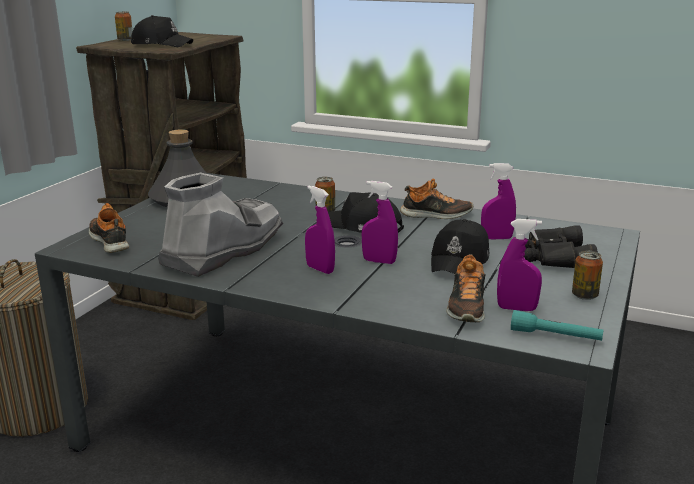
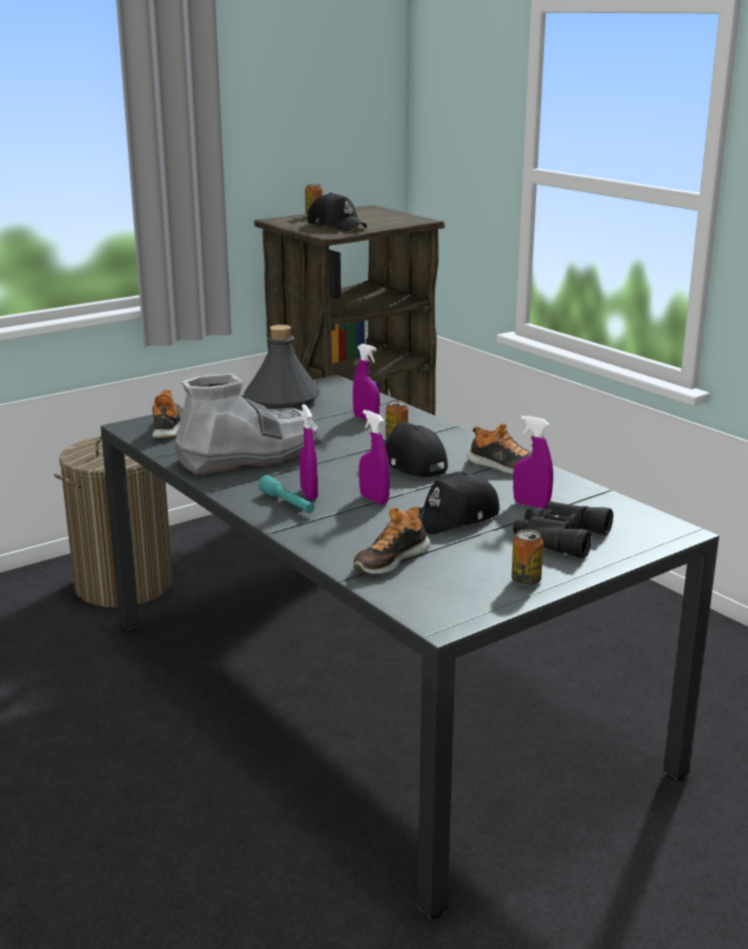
camera: 30 degrees right, 0 degrees up
(516, 308) = (435, 574): purple spray bottle -> purple spray bottle (366, 418)
(555, 336) = (430, 606): turquoise flashlight -> turquoise flashlight (287, 504)

